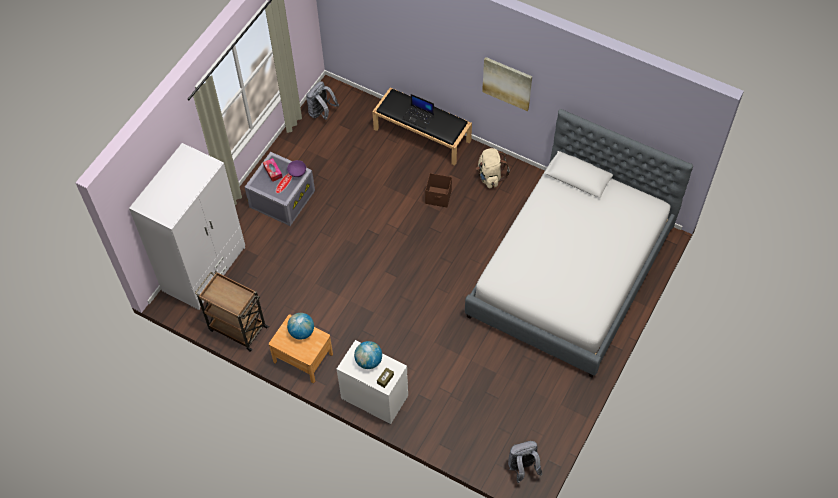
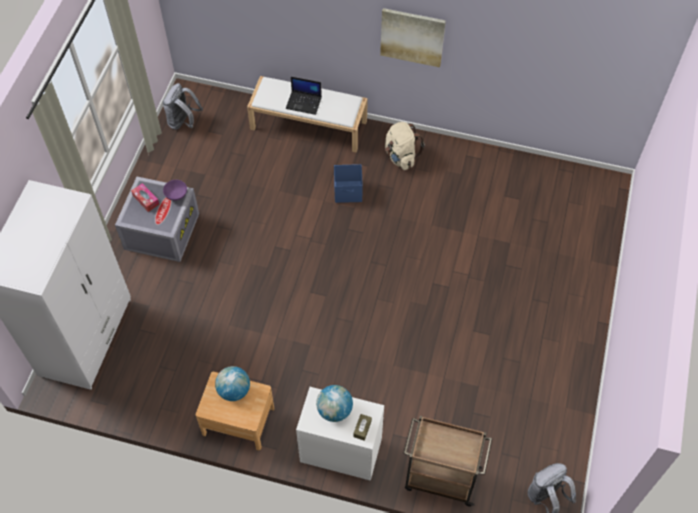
camera: 15 degrees left, 0 degrees up
(237, 328) = (145, 402): brown cart -> brown cart (440, 478)
(423, 135) = (309, 125): black bench -> white bench
(438, 197) = (348, 192): brown storage box -> blue storage box
(570, 272) = (527, 248): bed -> none

